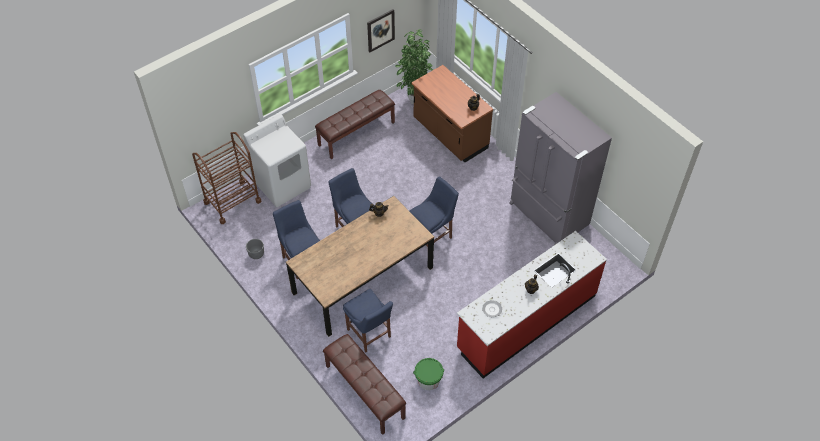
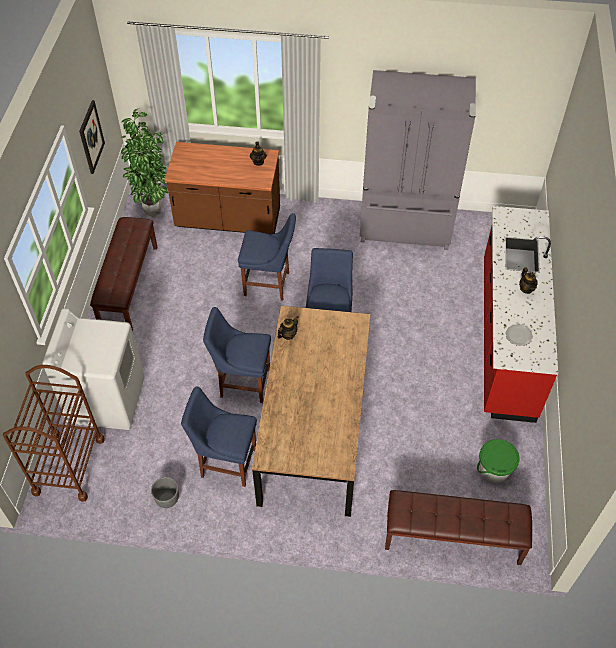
camera: 45 degrees left, 0 degrees up
(370, 335) = (388, 476): blue chair -> blue chair (269, 284)

